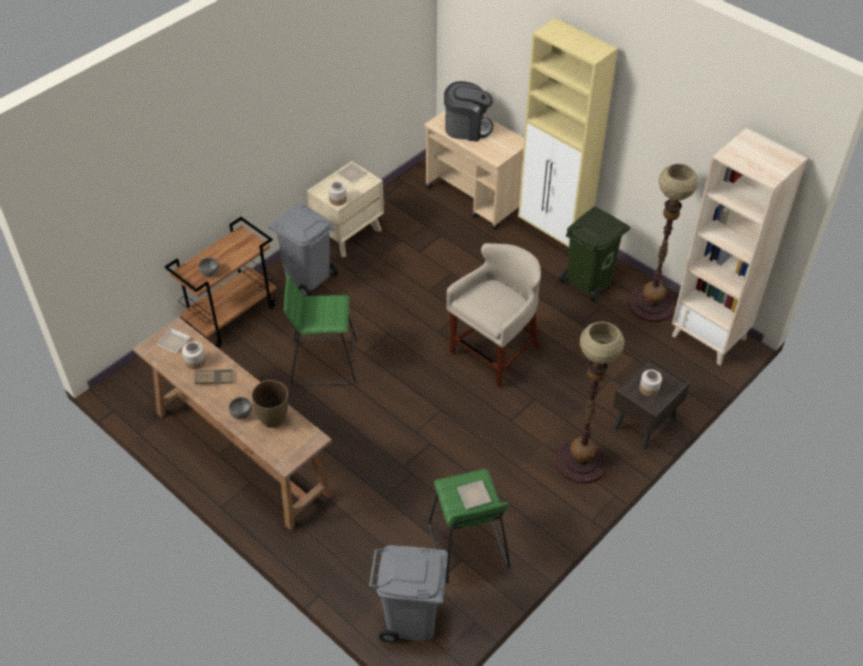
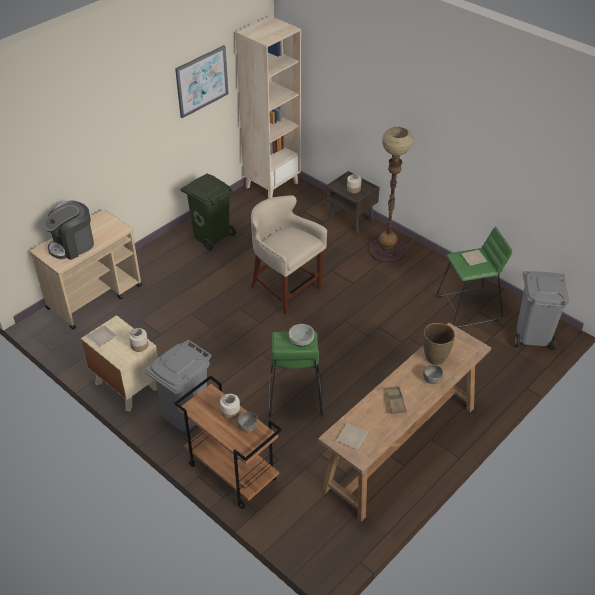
camera: 90 degrees left, 5 degrees down
(195, 361) = (375, 417): jar -> jar (230, 412)
(332, 317) = (301, 339): none -> bowl
(467, 128) = (72, 245): coffee machine -> coffee machine turned 135 degrees counterclockwise
(553, 236) = (155, 252): beige cabinet -> none
(651, 305) = (238, 207): floor lamp -> none
(684, 138) = (202, 81): none -> picture

